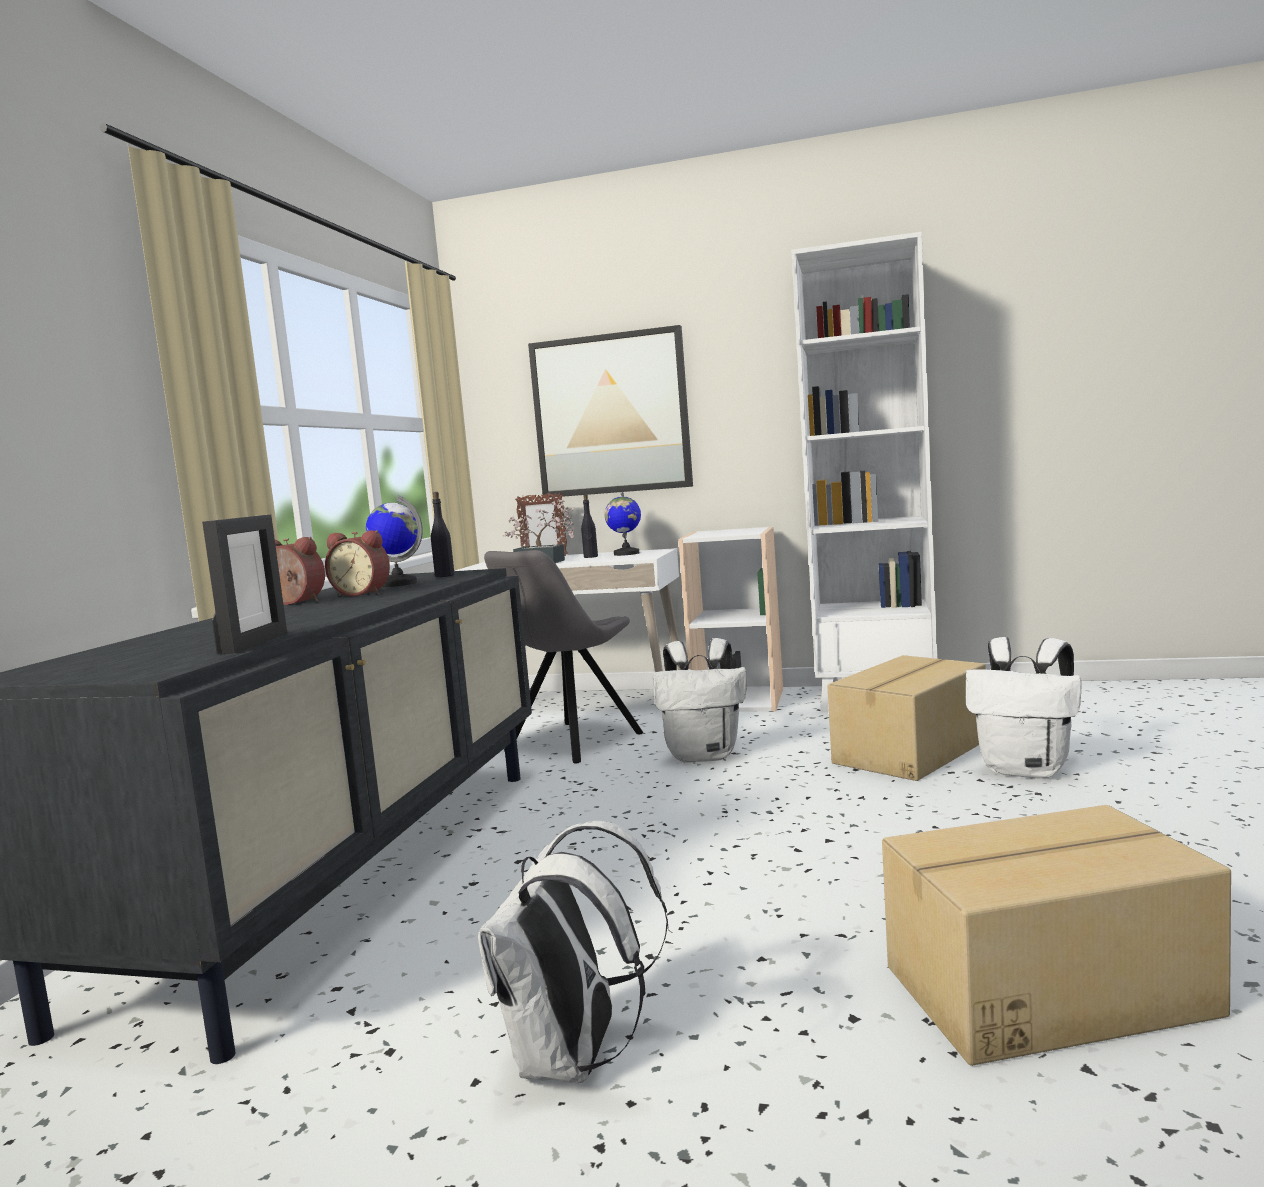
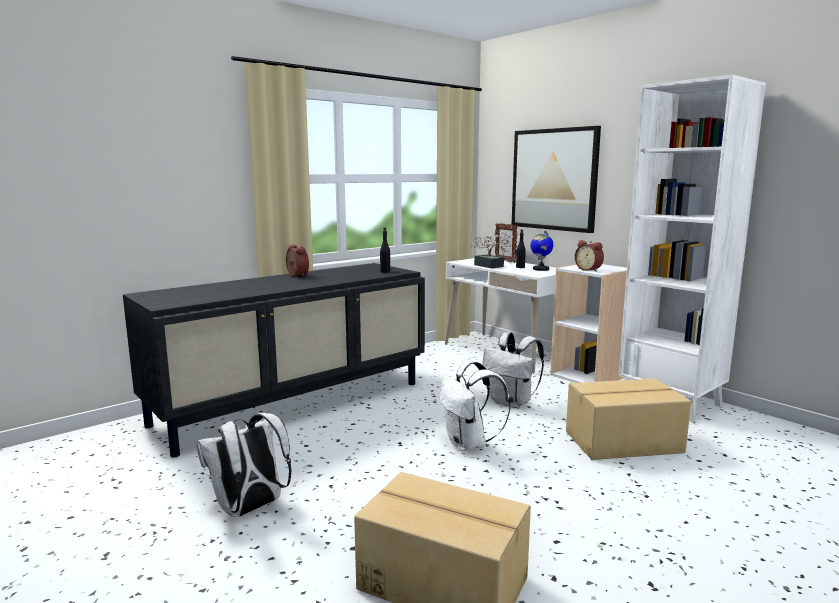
camera: 35 degrees right, 5 degrees up
(254, 643) = (218, 298): picture frame -> none
(363, 594) = (327, 276): alarm clock -> alarm clock (589, 269)
(398, 584) = (356, 272): globe -> none
(572, 742) = (466, 373): grey chair -> none
(1027, 770) = (670, 480): white backpack -> white backpack (469, 444)

